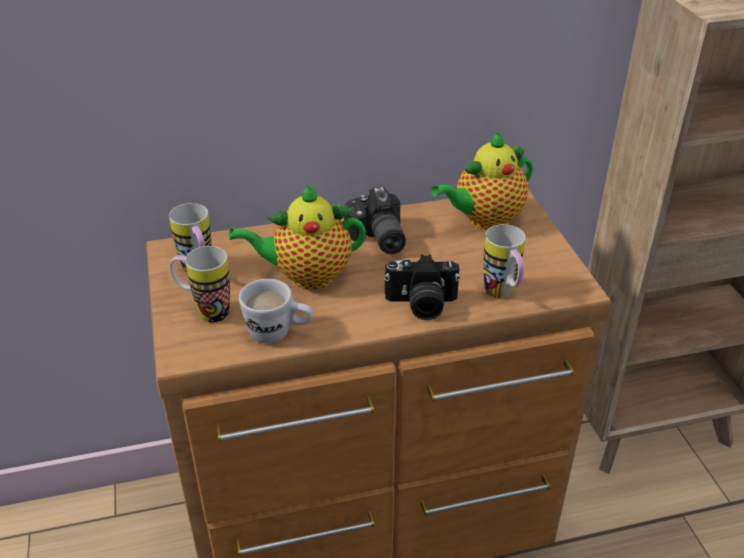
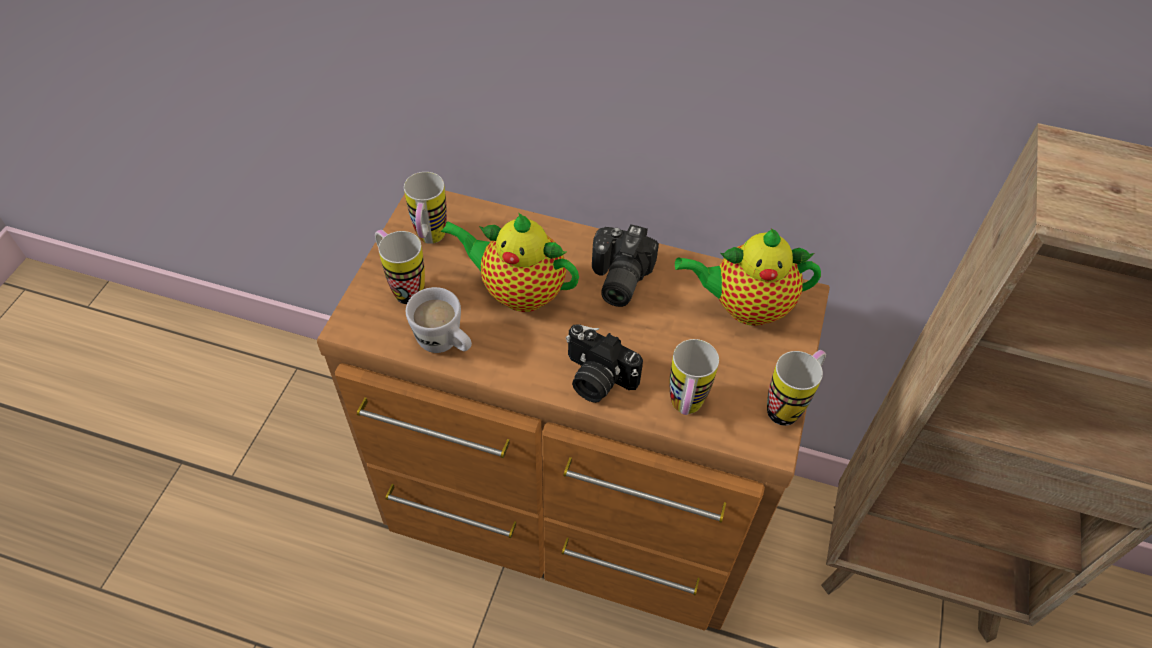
camera: 30 degrees right, 15 degrees up
(570, 263) = (789, 405): none -> mug

